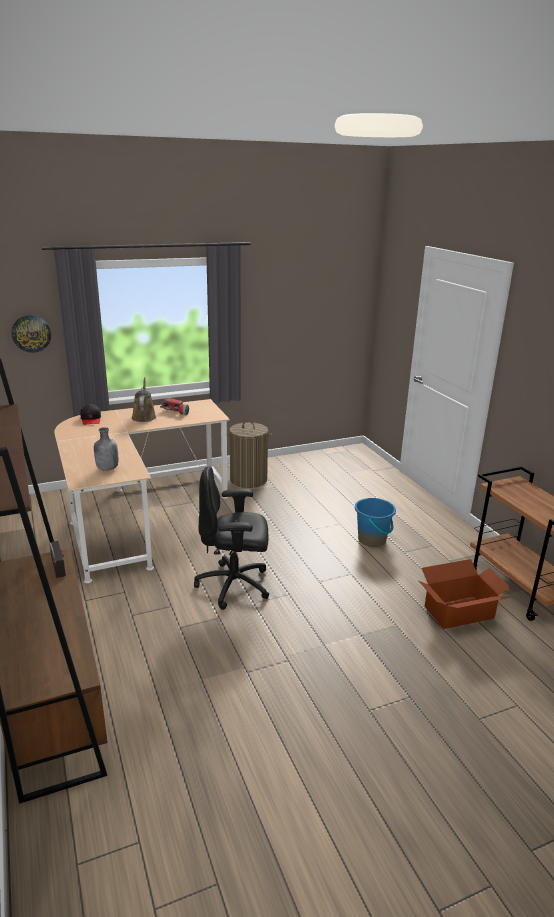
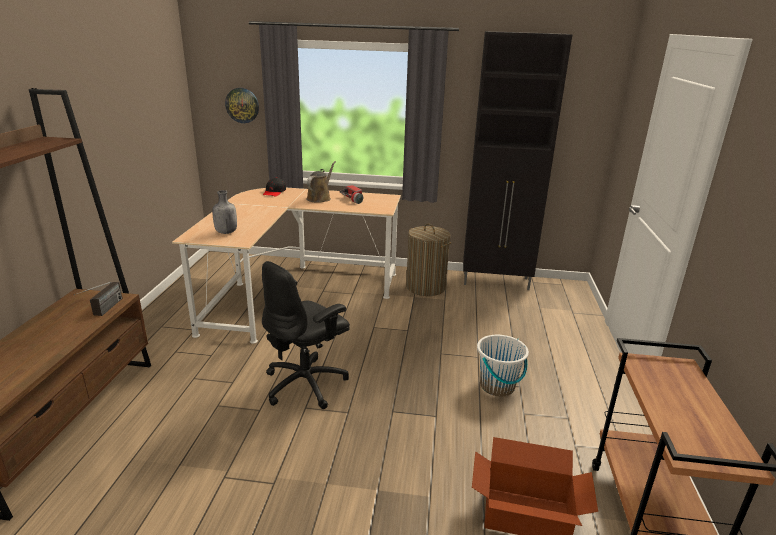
camera: 30 degrees right, 0 degrees up
(235, 585) = (307, 384): black office chair -> black office chair turned 75 degrees counterclockwise
(299, 460) = (497, 281): none -> black cabinet
(372, 540) = (497, 386): blue bucket -> white bucket

